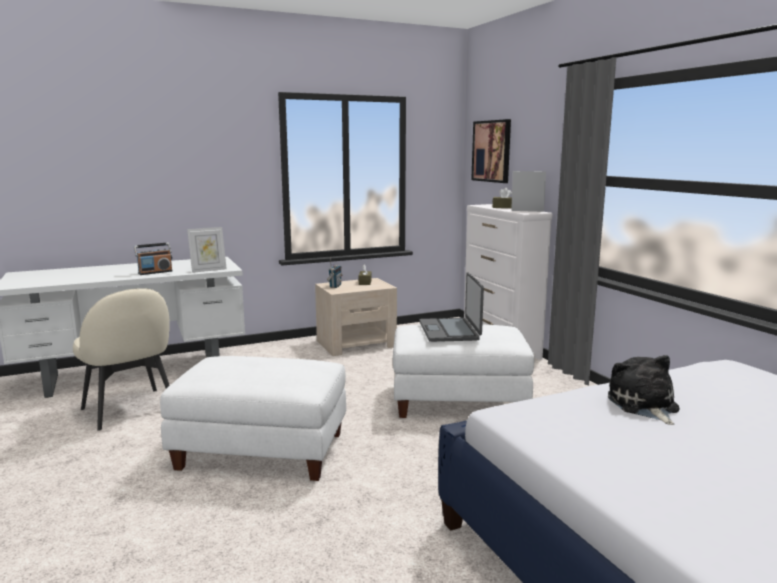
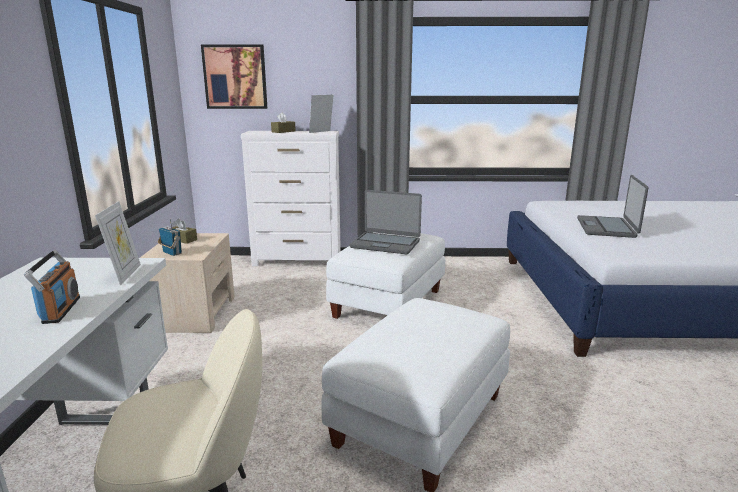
camera: 65 degrees left, 5 degrees up
(643, 405) = (607, 228): plush toy -> laptop

